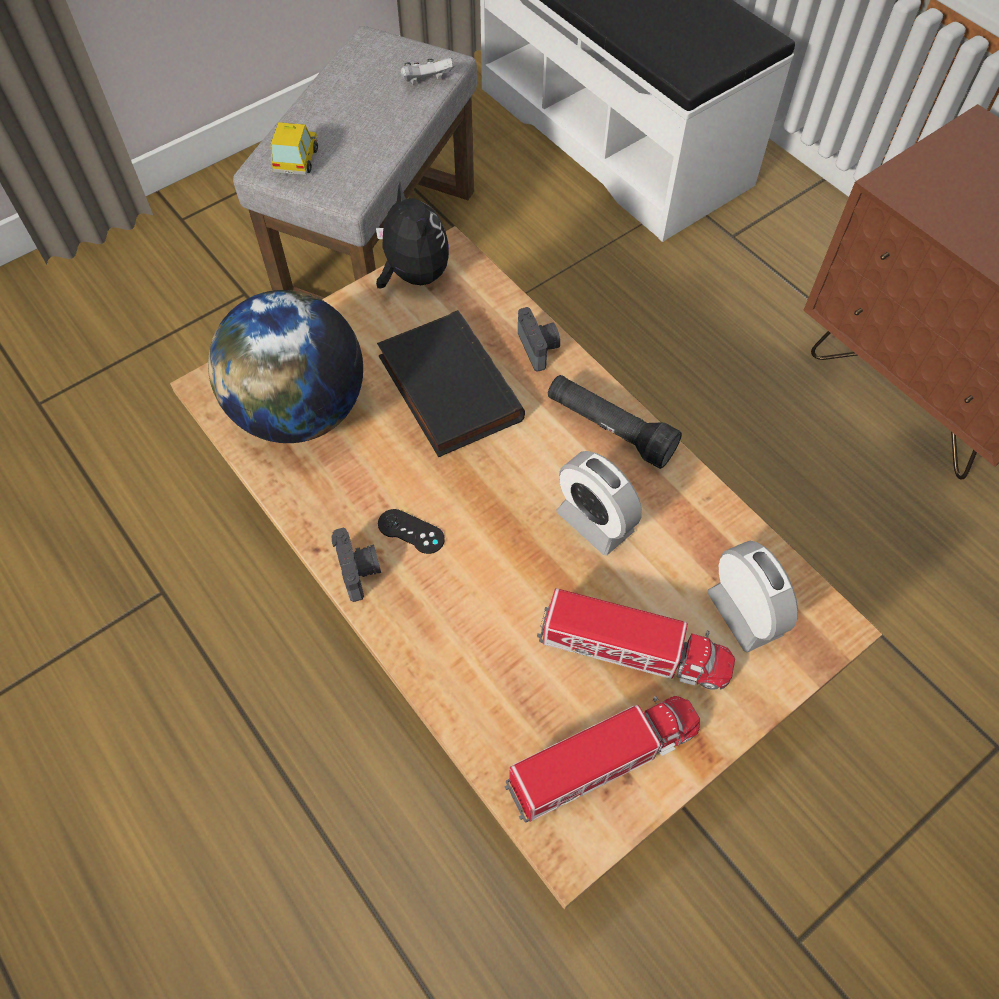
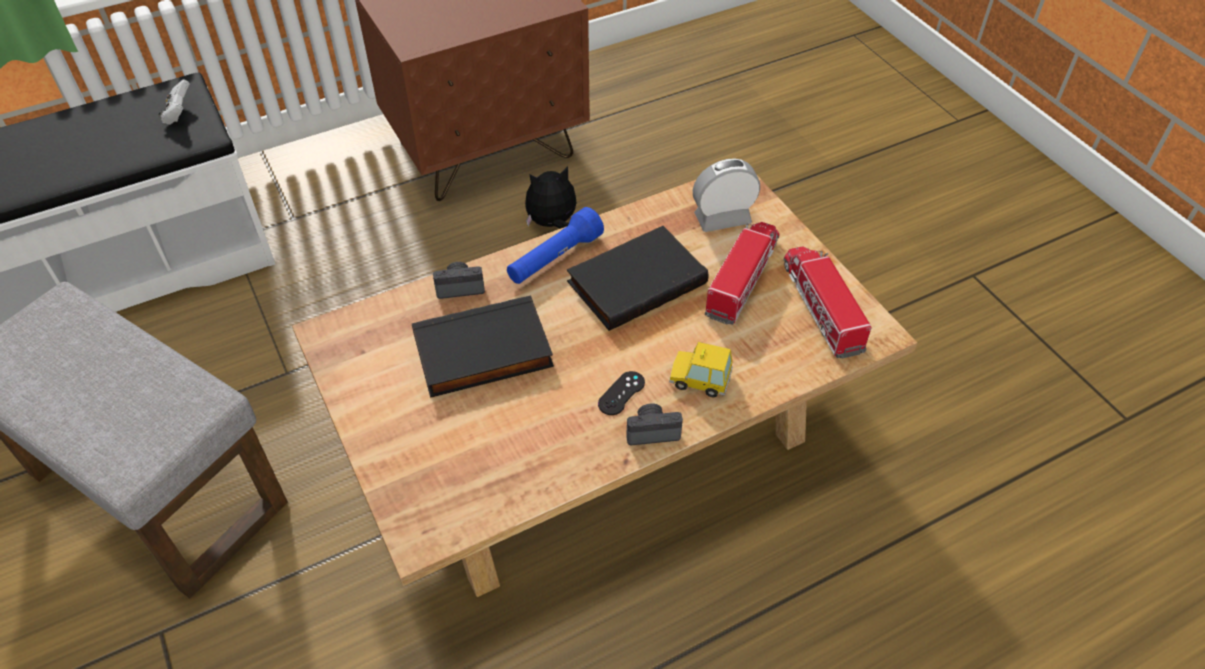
camera: 80 degrees left, 10 degrees down
(296, 159) = (131, 442): toy car -> toy car (699, 379)
(300, 412) = (474, 464): globe -> none
(413, 275) = (341, 362): plush toy -> plush toy (552, 224)
(427, 83) = (80, 320): white game controller -> white game controller (179, 114)
(595, 522) = (636, 281): alarm clock -> black book
(609, 429) = (554, 259): black flashlight -> blue flashlight

